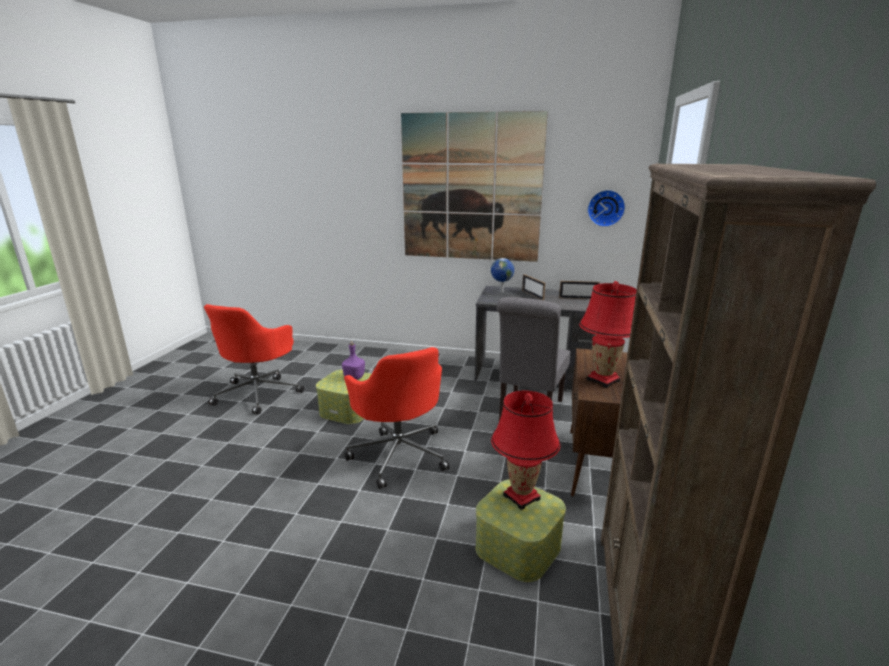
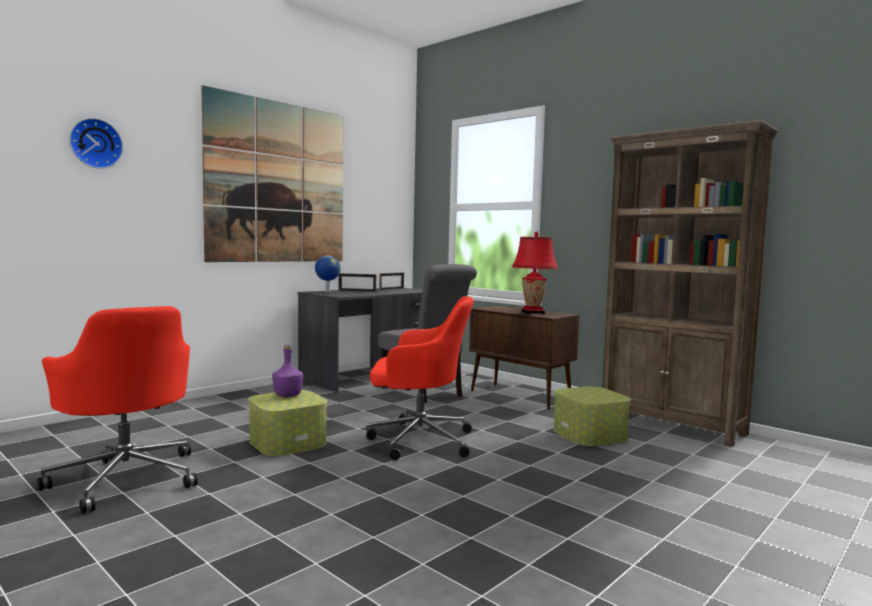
camera: 60 degrees left, 15 degrees down
(521, 497) = (580, 392): red table lamp -> none
(606, 208) = (387, 209): wall clock -> wall clock (95, 143)

